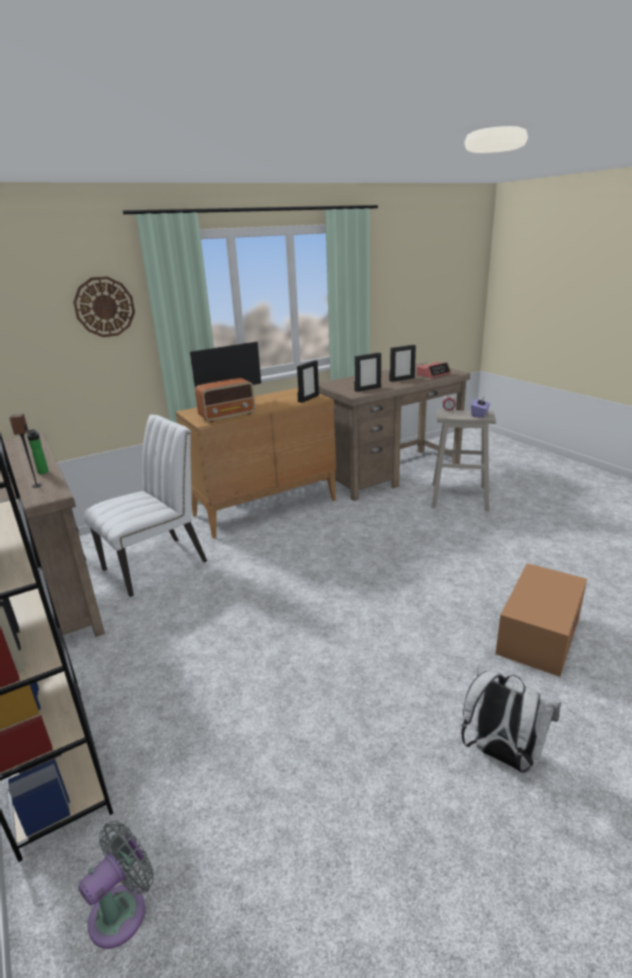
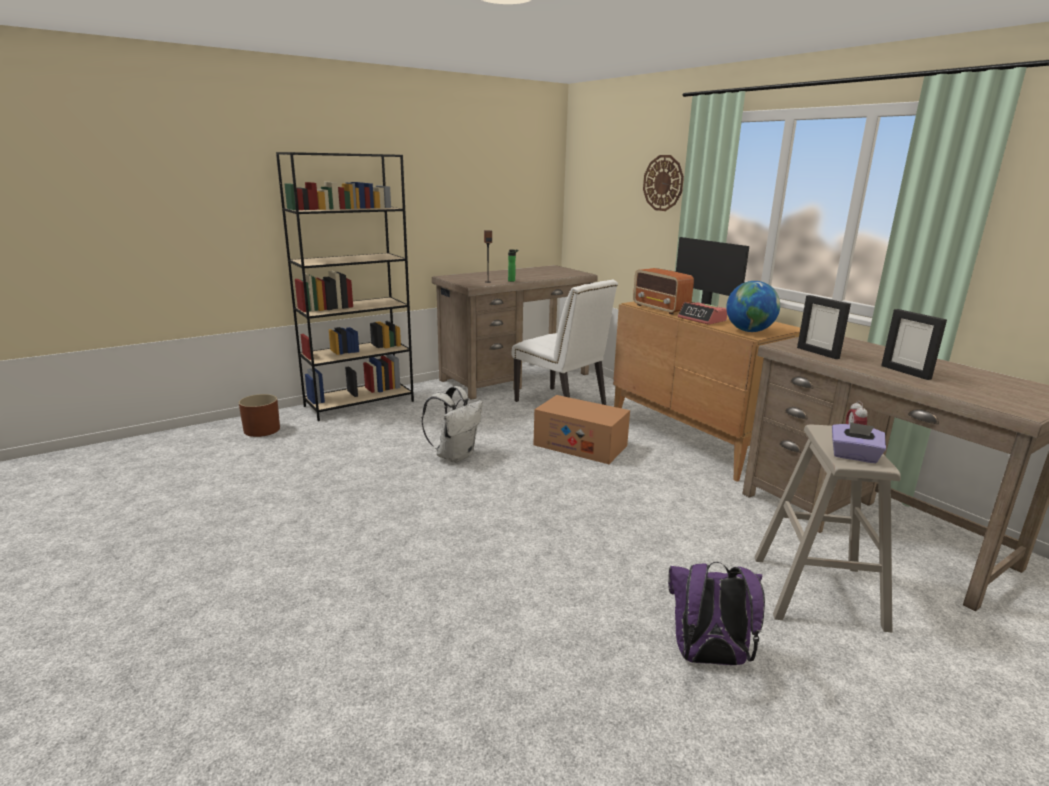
camera: 85 degrees right, 5 degrees down
(123, 910) = (262, 430): grey fan -> brown planter
(308, 398) = (749, 331): picture frame -> globe
(433, 374) = (977, 394): alarm clock -> alarm clock (702, 319)
(501, 755) = (281, 549): white backpack -> white backpack (455, 455)
(531, 532) = (708, 658): none -> purple backpack
(538, 634) = (429, 605): cardboard box -> cardboard box (580, 445)

